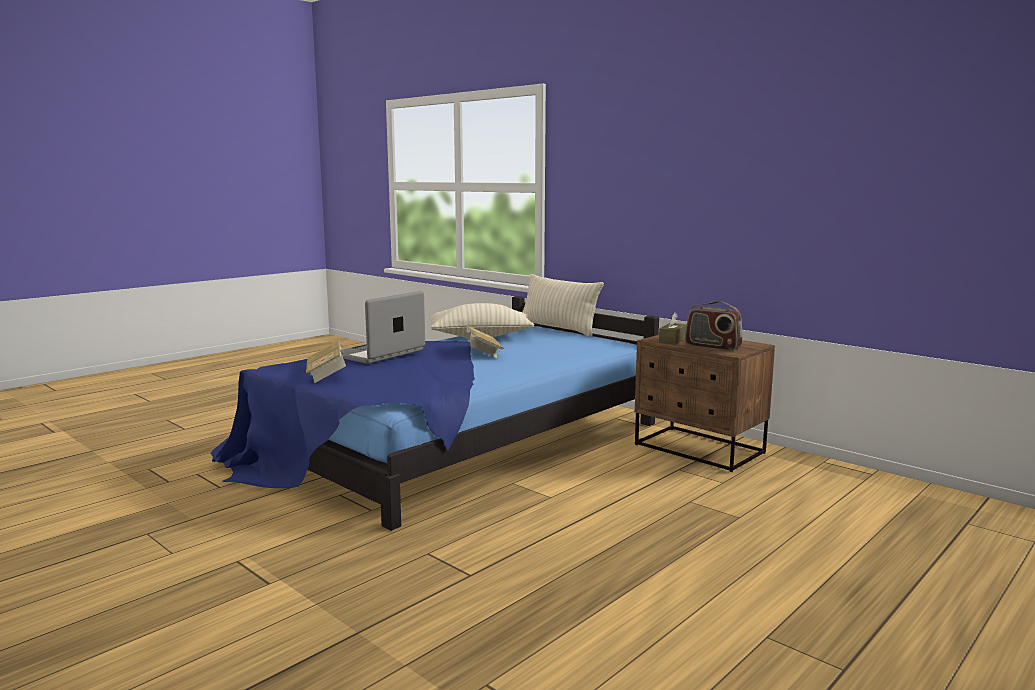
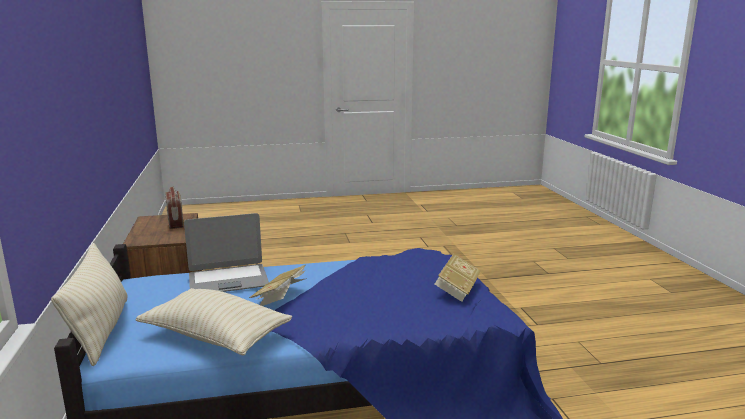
camera: 145 degrees left, 5 degrees up
(379, 353) = (382, 313): laptop -> laptop (228, 280)
(672, 340) = (172, 235): brown tissue box -> none

